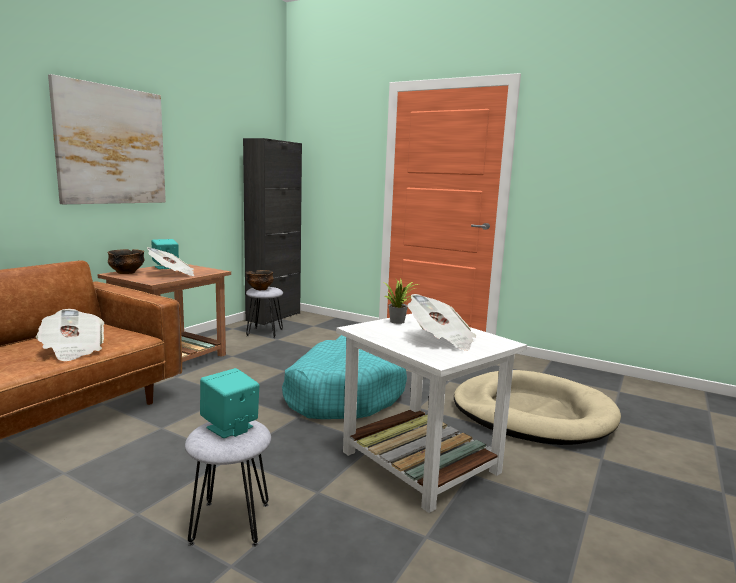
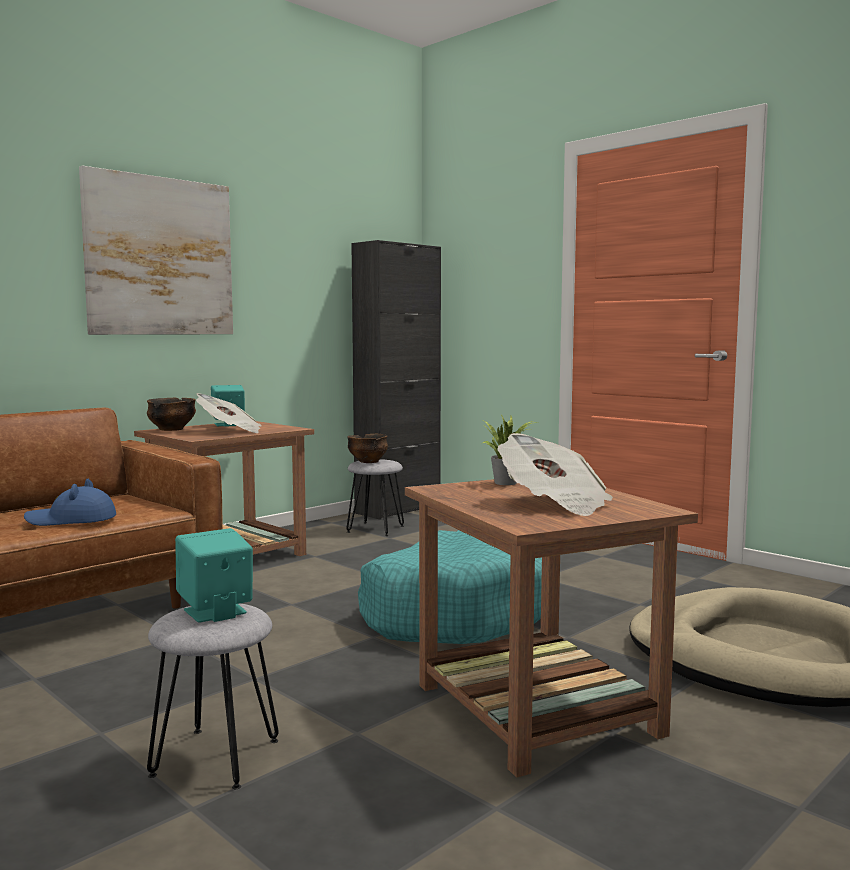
camera: 15 degrees right, 5 degrees down
(73, 350) = (71, 520): newspaper -> blue hat
(421, 463) = (538, 710): white side table -> brown side table

